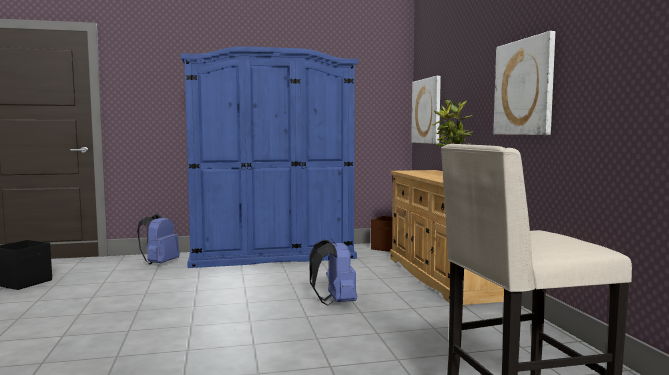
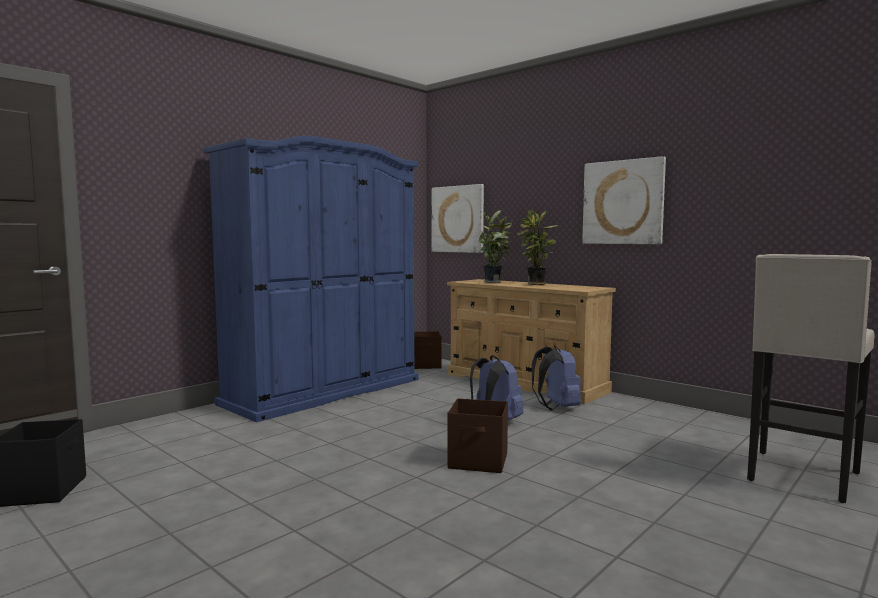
camera: 35 degrees left, 0 degrees up
(160, 263) = (204, 424): blue backpack -> blue backpack (557, 407)
(253, 327) = (479, 461): none -> brown storage box
(427, 173) = (494, 282): none -> potted plant

